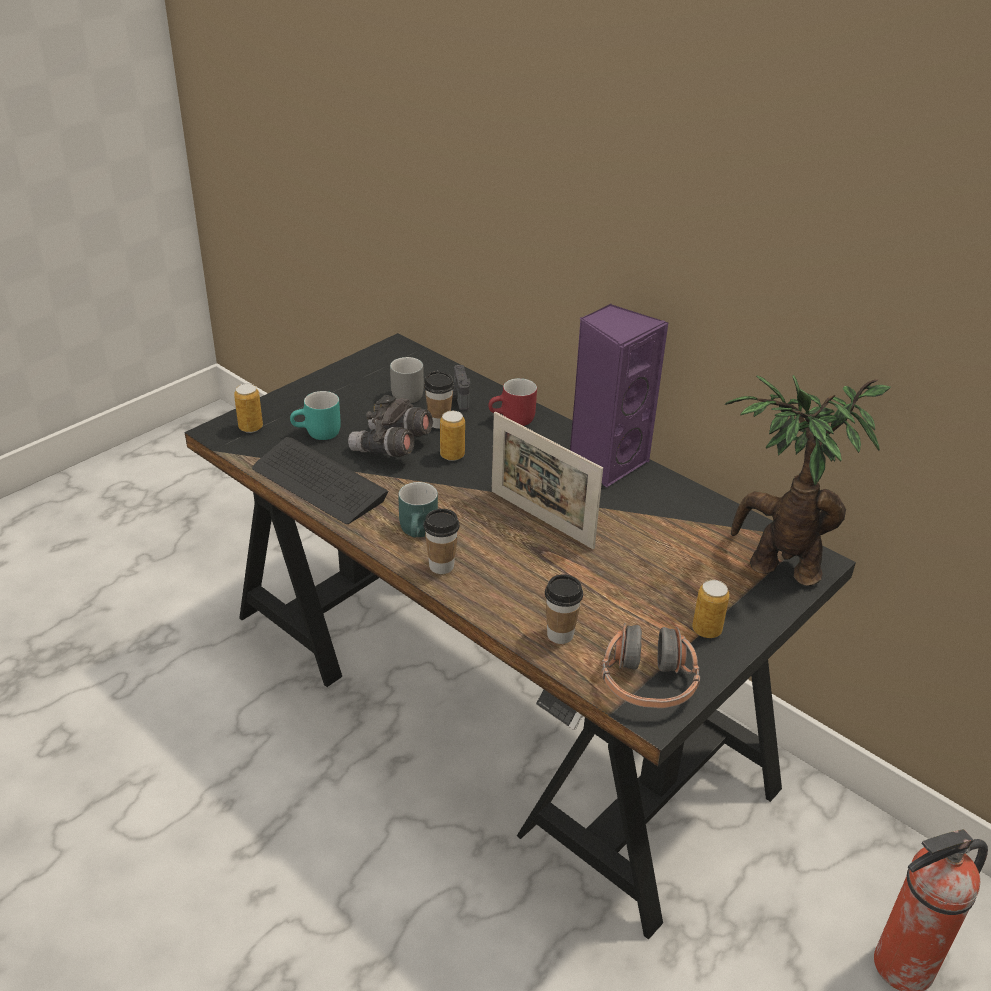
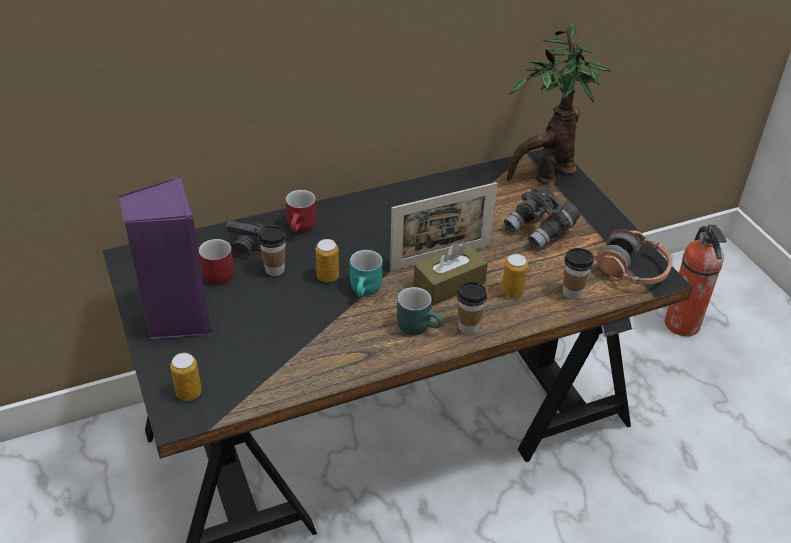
camera: 65 degrees left, 5 degrees up
(318, 434) = (236, 348): turquoise mug -> turquoise mug (367, 290)
(318, 483) = (313, 368): keyboard -> none
(391, 447) = (291, 308): grey binoculars -> grey binoculars (540, 230)
(406, 393) = (213, 275): grey mug -> red mug
(500, 536) = (449, 284): none -> brown tissue box
(606, 461) = (390, 202): purple speaker -> purple speaker (177, 319)
(706, 630) = (595, 227): can -> can (512, 291)

